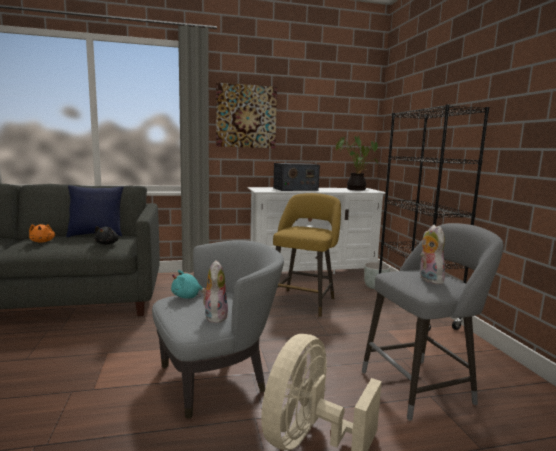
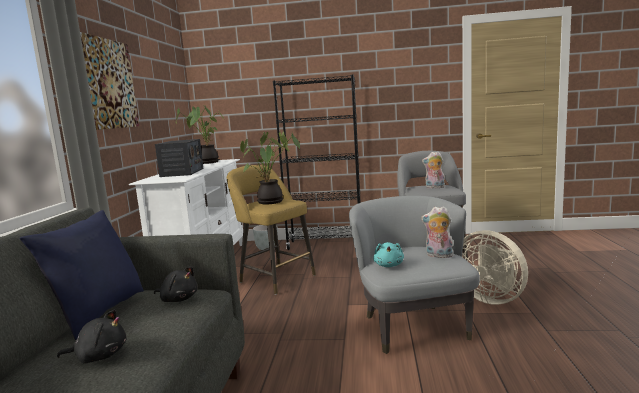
camera: 70 degrees left, 0 degrees up
(42, 241) = (99, 356): orange plush toy -> black plush toy
(302, 229) = (271, 202): none -> potted plant

